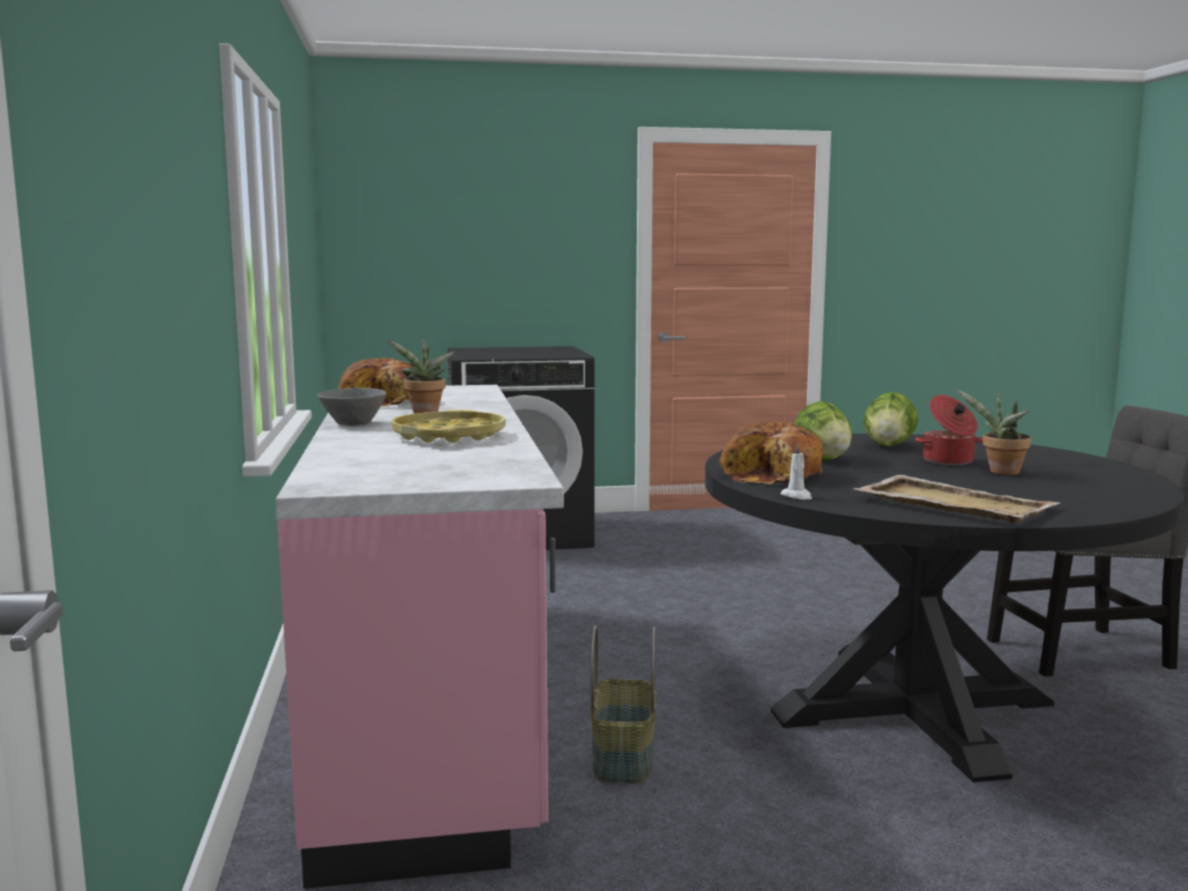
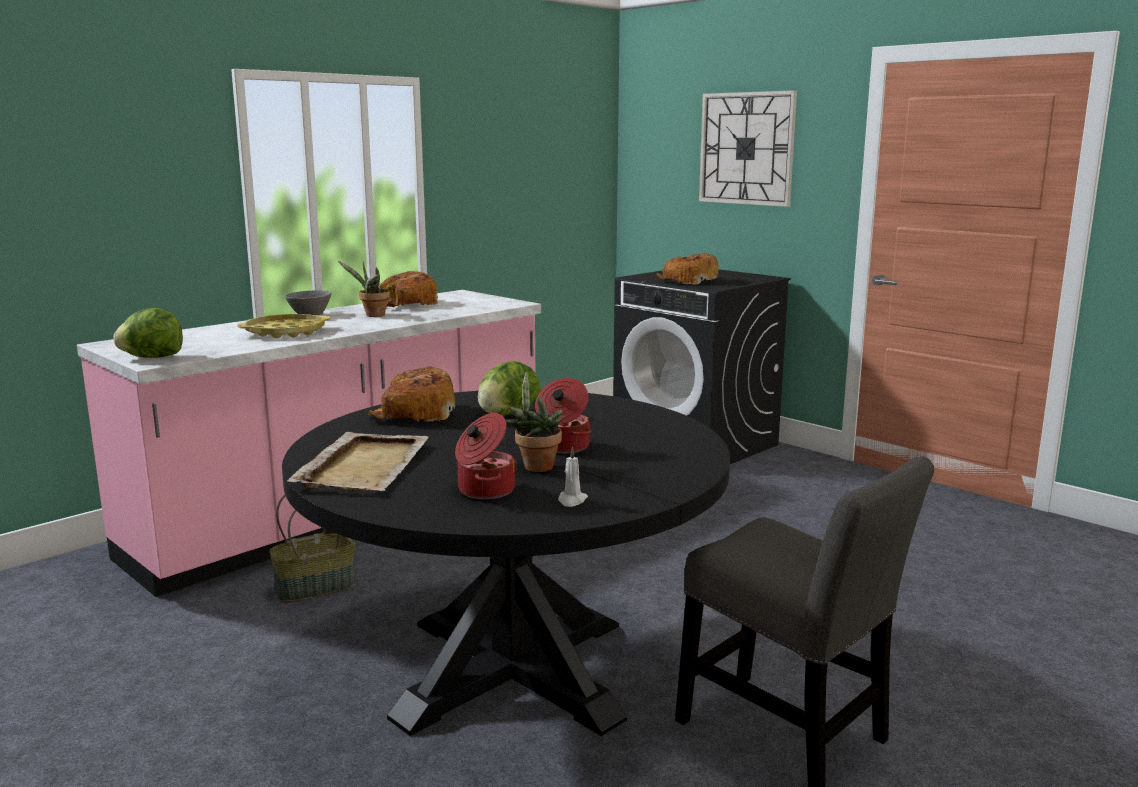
camera: 55 degrees right, 5 degrees up
(507, 219) = (746, 148): none -> wall clock
(528, 355) = (688, 281): none -> bread
(797, 496) = (341, 428): white candle -> white candle (572, 500)
(889, 445) = (613, 423): lettuce -> lettuce (152, 358)
(1061, 488) = (484, 490): none -> cooking pot

